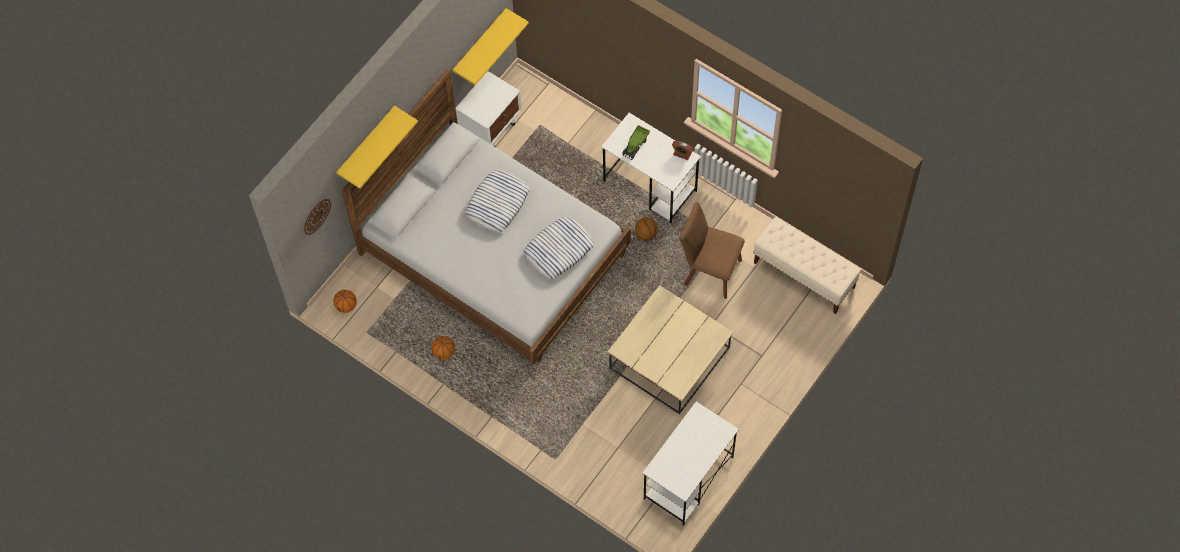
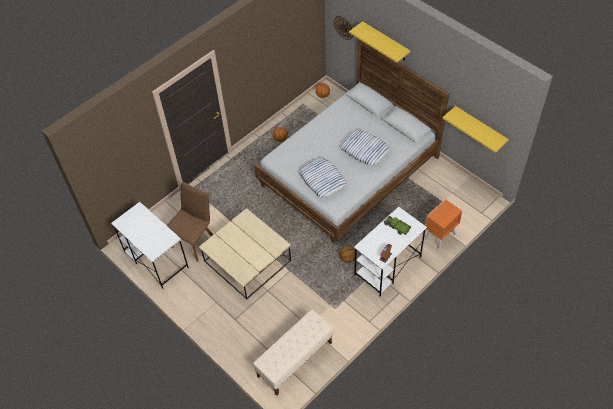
camera: 100 degrees right, 10 degrees down
(491, 126) = (447, 177): white nightstand -> none
(595, 130) = (439, 237): none -> orange nightstand
(709, 271) = (310, 295): brown chair -> brown chair (194, 241)

